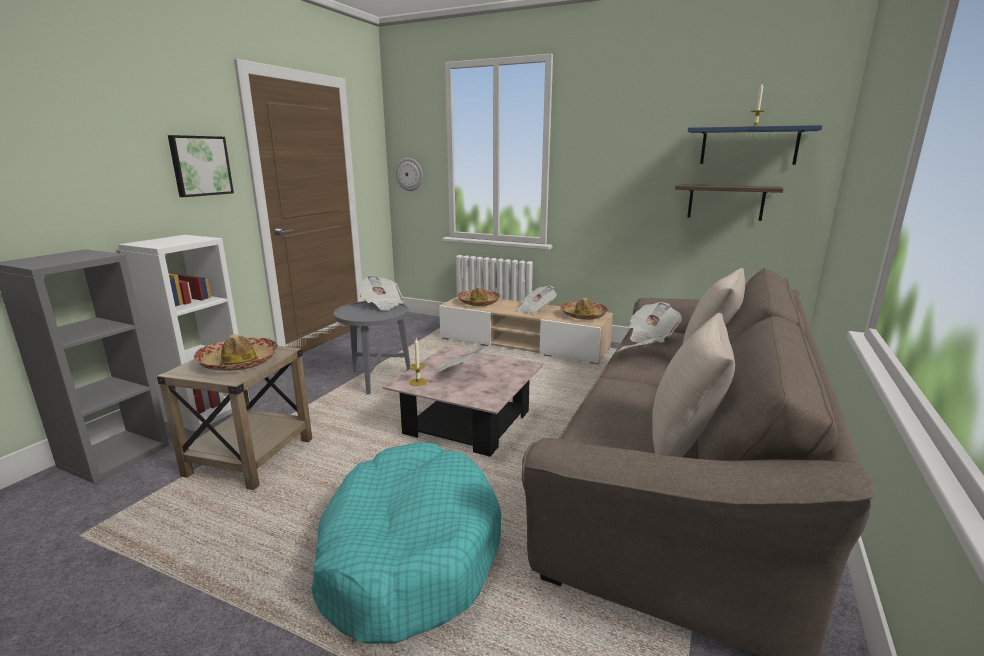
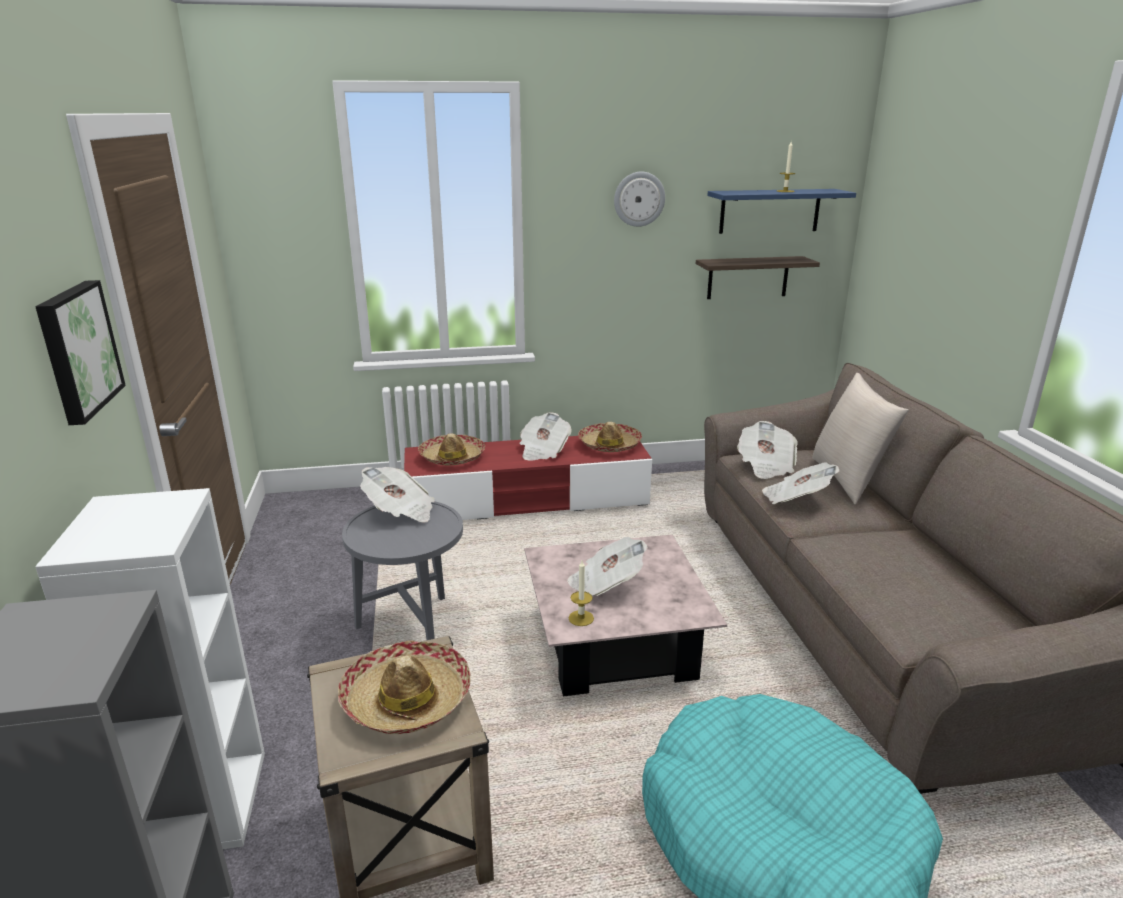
camera: 35 degrees left, 5 degrees up
(409, 174) = (274, 267): wall clock -> wall clock (639, 199)
(523, 343) = (527, 500): beige tv stand -> red tv stand
(683, 442) = (975, 594): beige pillow -> none

